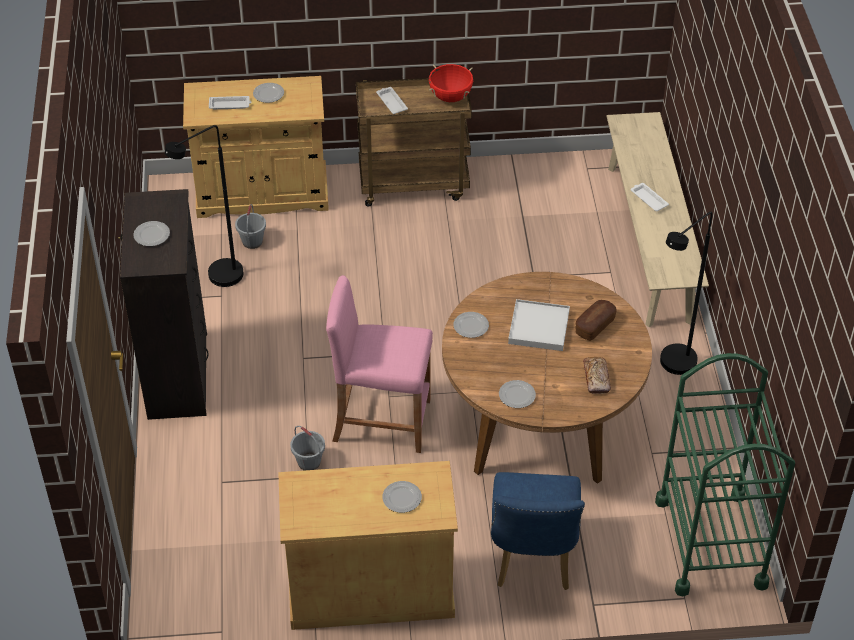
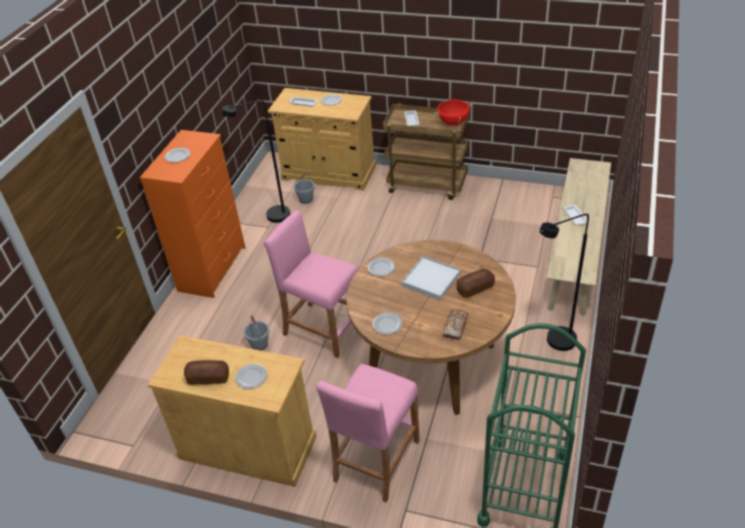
camera: 25 degrees right, 5 degrees down
(179, 374) = (213, 268): black dresser -> orange dresser
(350, 512) = (208, 378): none -> bread
(532, 560) = (376, 460): blue chair -> pink stool

